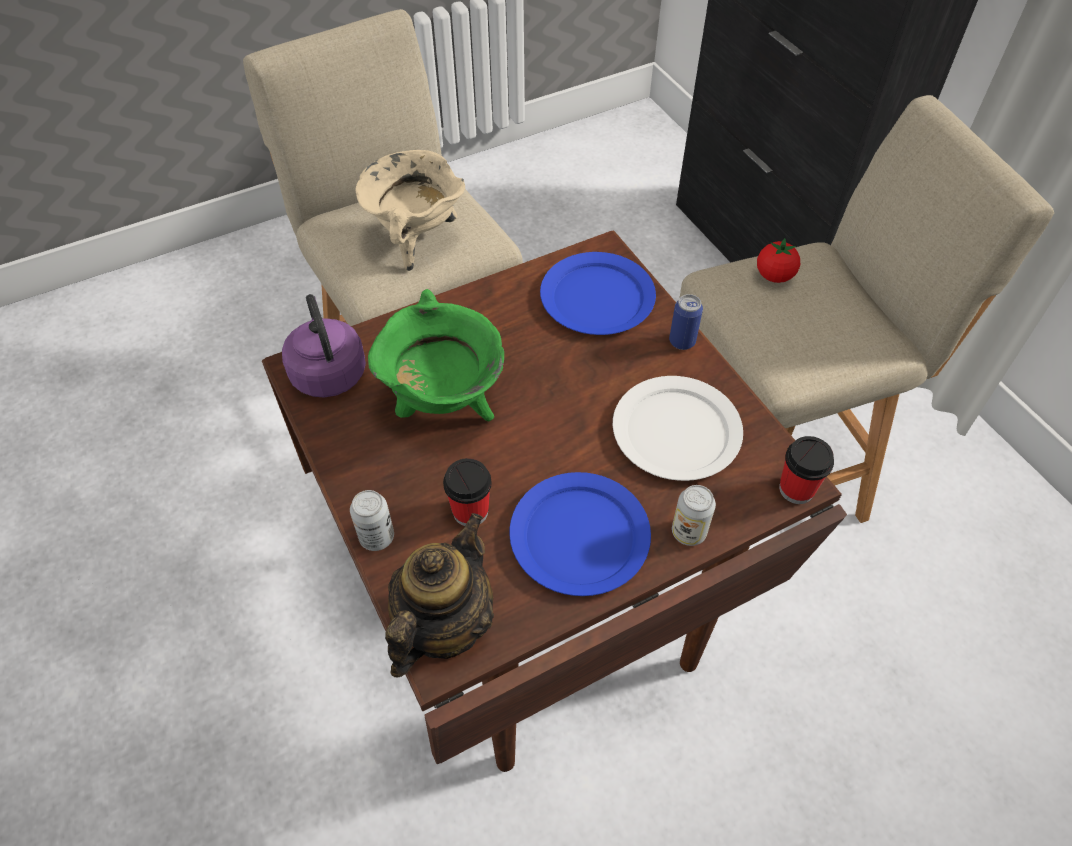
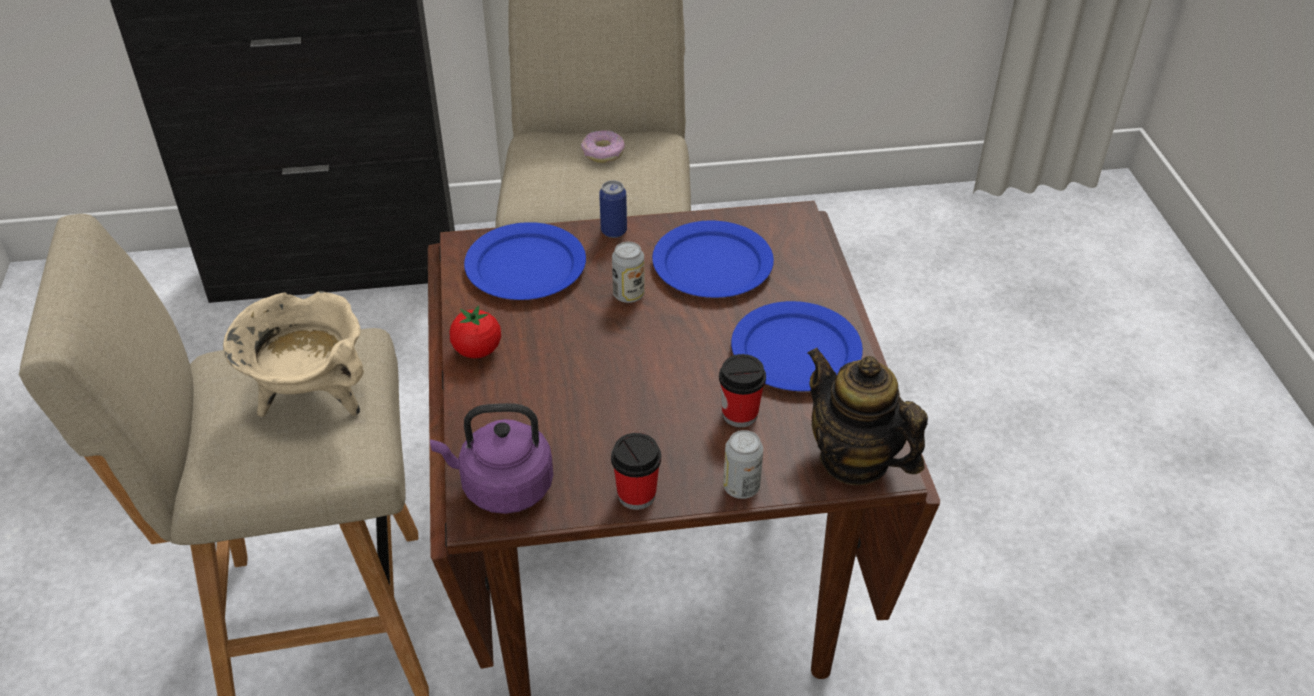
camera: 70 degrees left, 10 degrees down
(445, 405) = (602, 404): green cooking pot -> none
(675, 432) = (713, 265): white plate -> blue plate
(688, 532) = (817, 288): can -> can (628, 295)
(774, 276) = (546, 170): tomato -> tomato (477, 350)
(796, 489) = (801, 219): cup -> cup (636, 495)
(830, 306) = (603, 152): none -> donut

